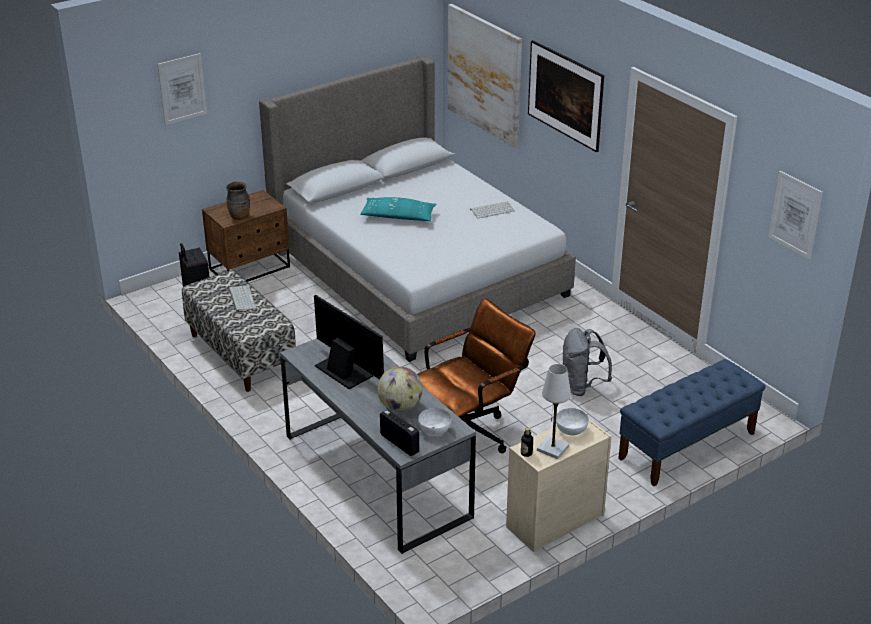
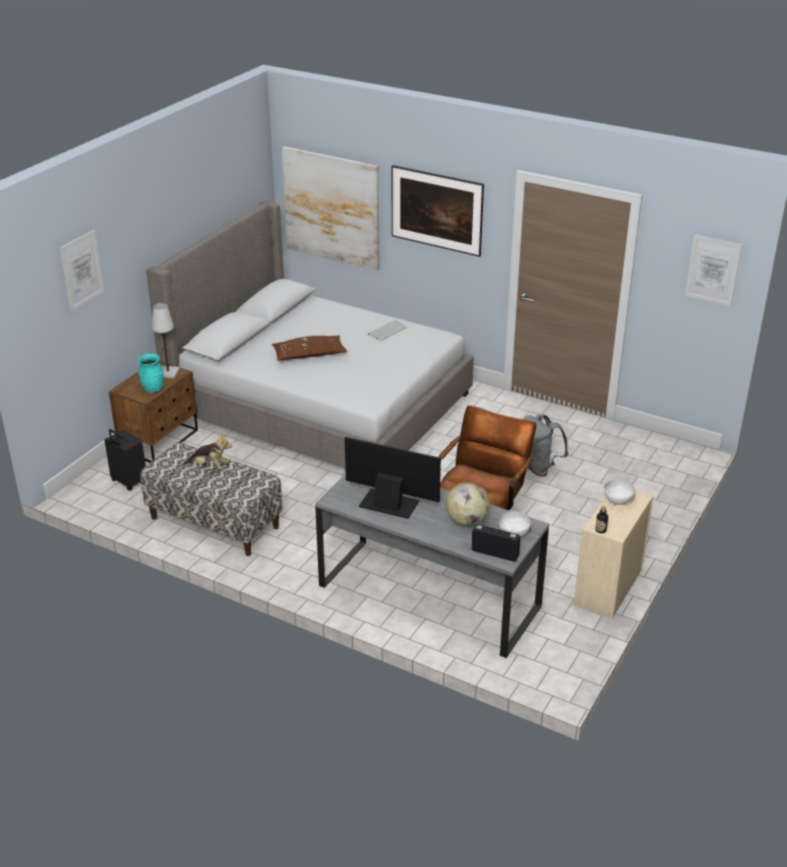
camera: 25 degrees left, 0 degrees up
(239, 216) = (153, 390): brown vase -> turquoise vase
(241, 298) = (210, 466): keyboard -> plush toy
(398, 216) = (309, 355): turquoise pillow -> brown pillow
(552, 448) = (617, 520): white table lamp -> white table lamp (168, 373)
(686, 446) = (658, 493): blue bench -> none

